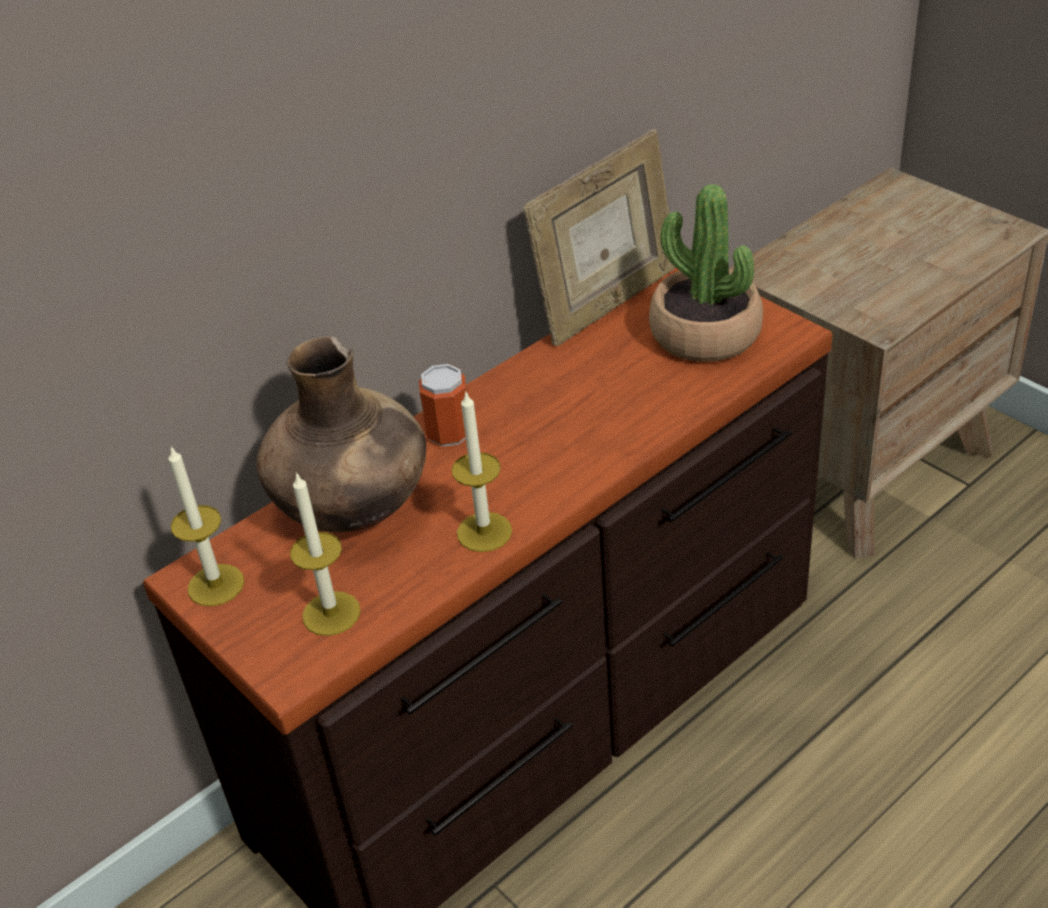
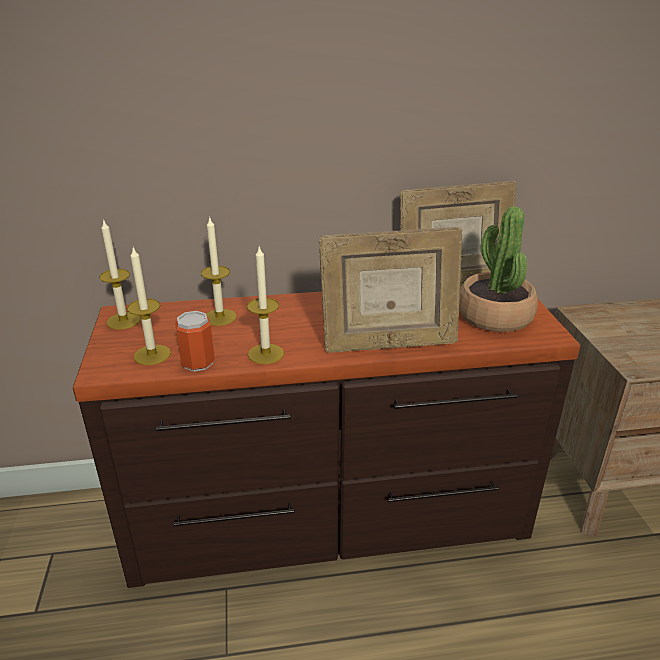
camera: 30 degrees right, 10 degrees down
(353, 508) = (220, 317): brown vase -> candle
(449, 433) = (303, 306): can -> can (198, 362)
(622, 441) = (388, 345): none -> picture frame

